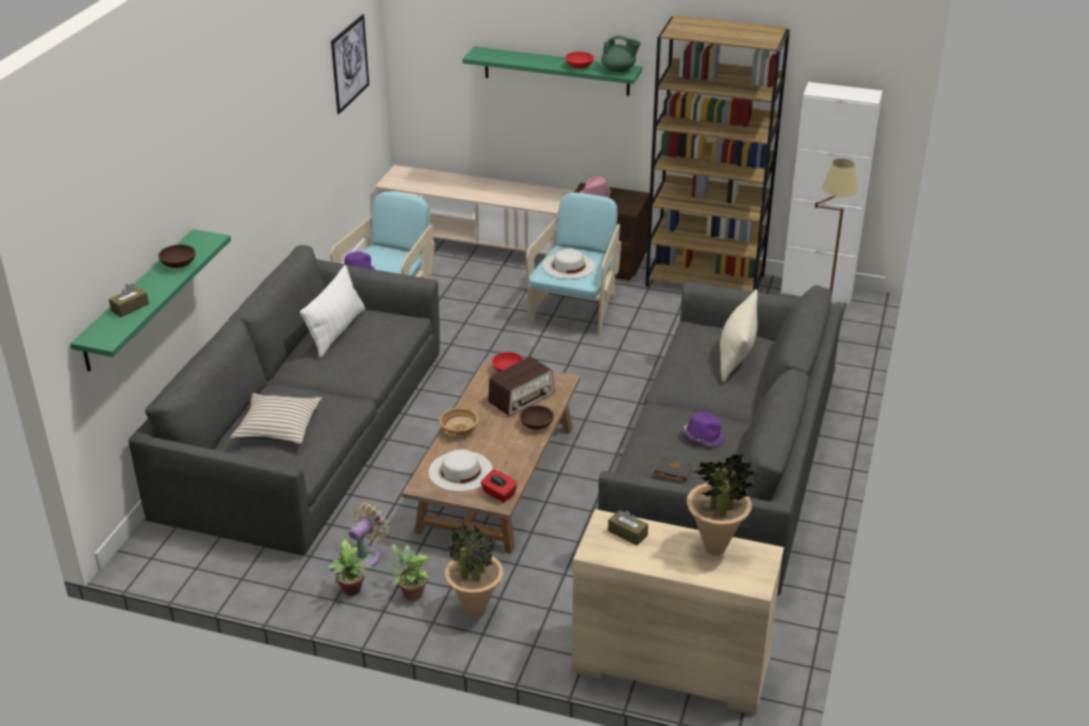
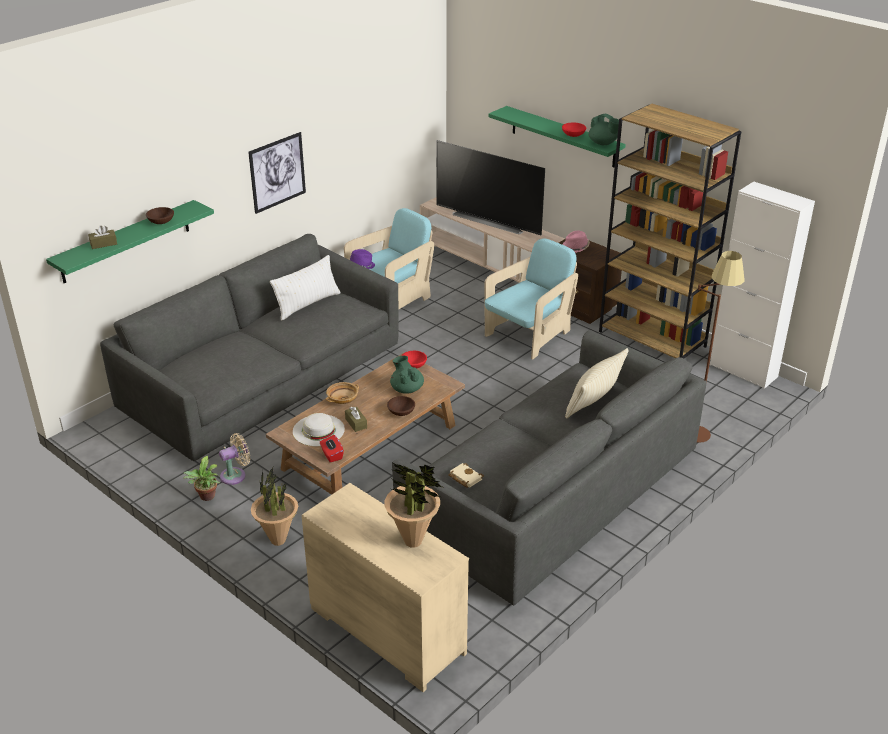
camera: 25 degrees right, 0 degrees up
(278, 427) = (213, 361): beige pillow -> none
(350, 63) = (400, 102): picture -> picture (277, 172)
(410, 593) = (244, 512): potted plant -> none
(471, 187) = (490, 220): none -> television
(521, 398) = (406, 389): radio -> green teapot
(568, 265) = (521, 297): white hat -> none
(627, 533) = (357, 508): brown tissue box -> brown tissue box (356, 423)
(671, 473) = (464, 477): black book -> beige book
(703, 436) = (513, 456): purple hat -> none

